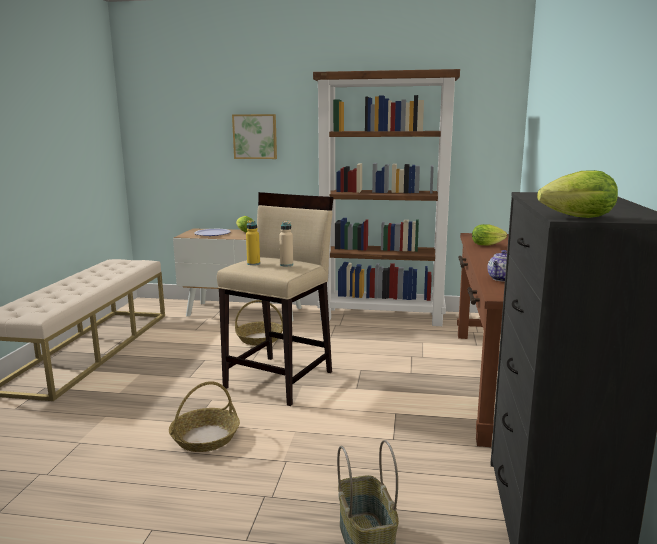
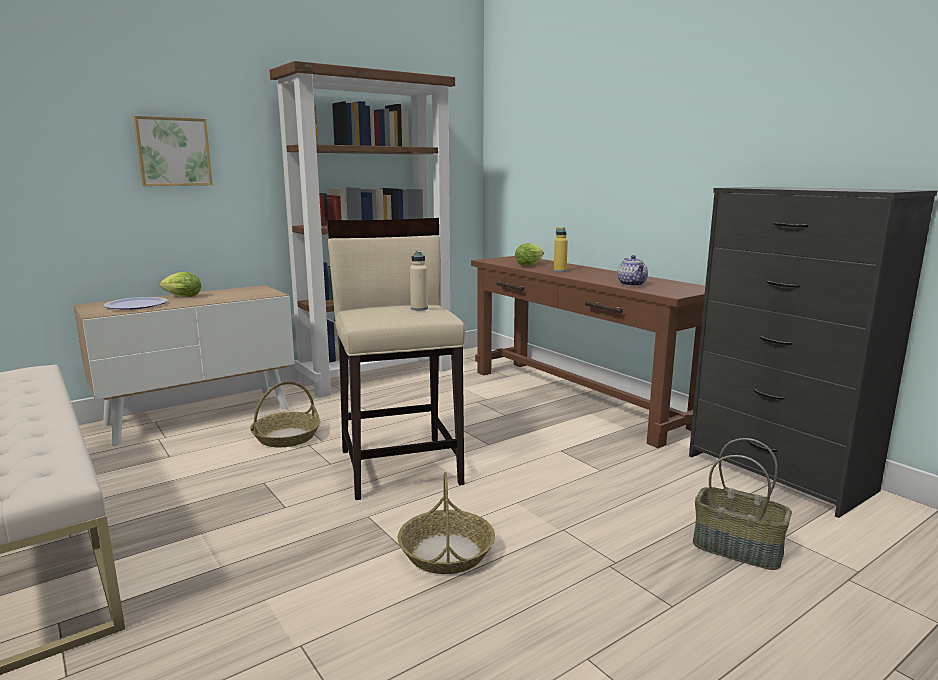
camera: 45 degrees left, 0 degrees up
(253, 263) = (379, 314): yellow bottle -> yellow bottle (560, 271)
(573, 218) = (887, 191): lettuce -> none

